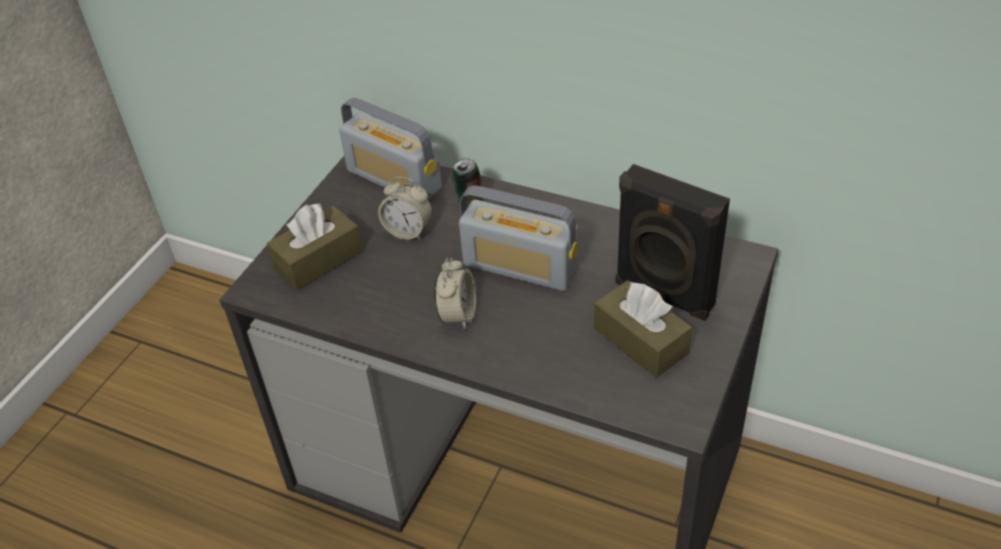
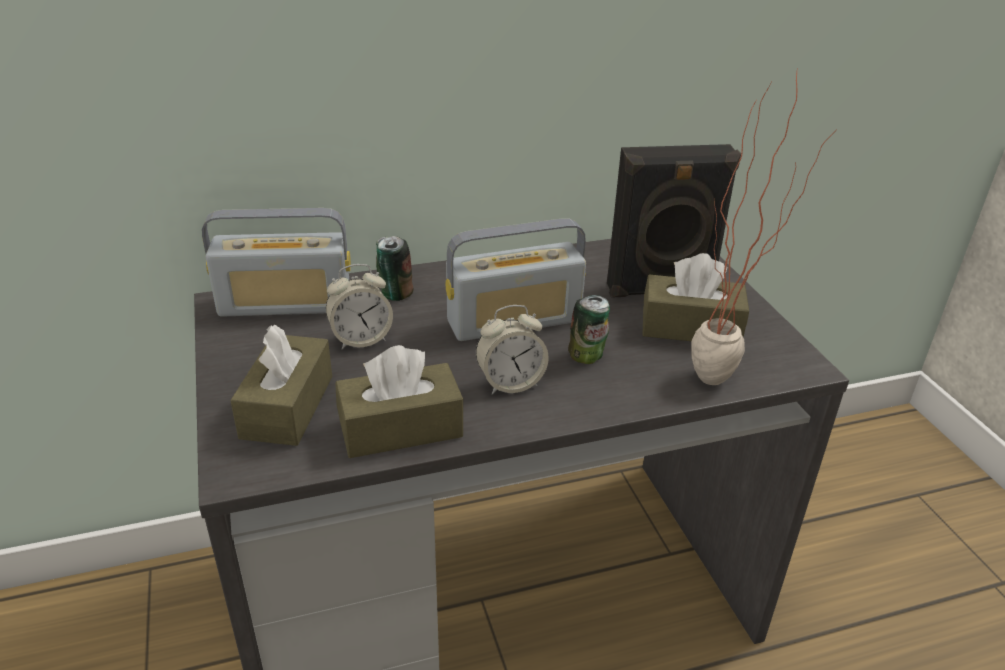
camera: 45 degrees left, 10 degrees down
(359, 310) = (400, 428): none -> brown tissue box
(458, 315) = (510, 383): alarm clock -> alarm clock turned 105 degrees clockwise
(532, 323) = (587, 357): none -> can
(597, 401) = (725, 386): none -> potted plant

